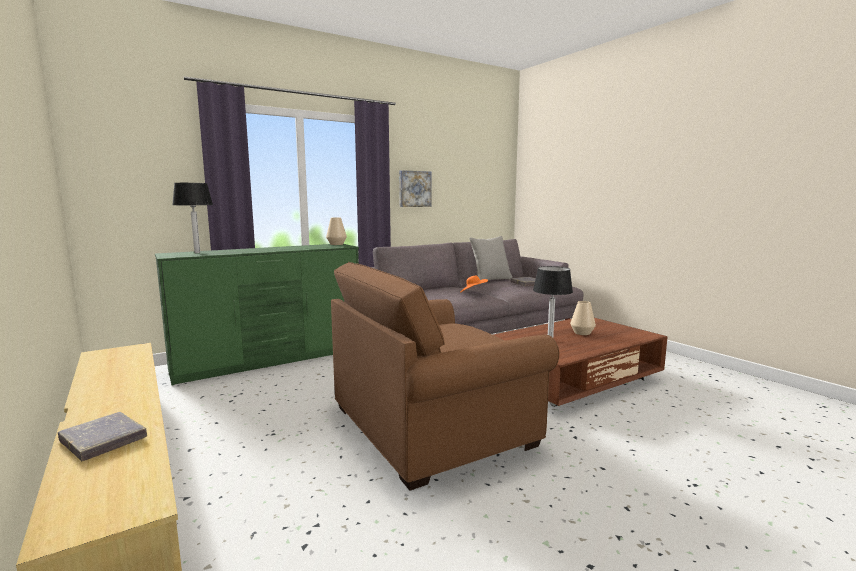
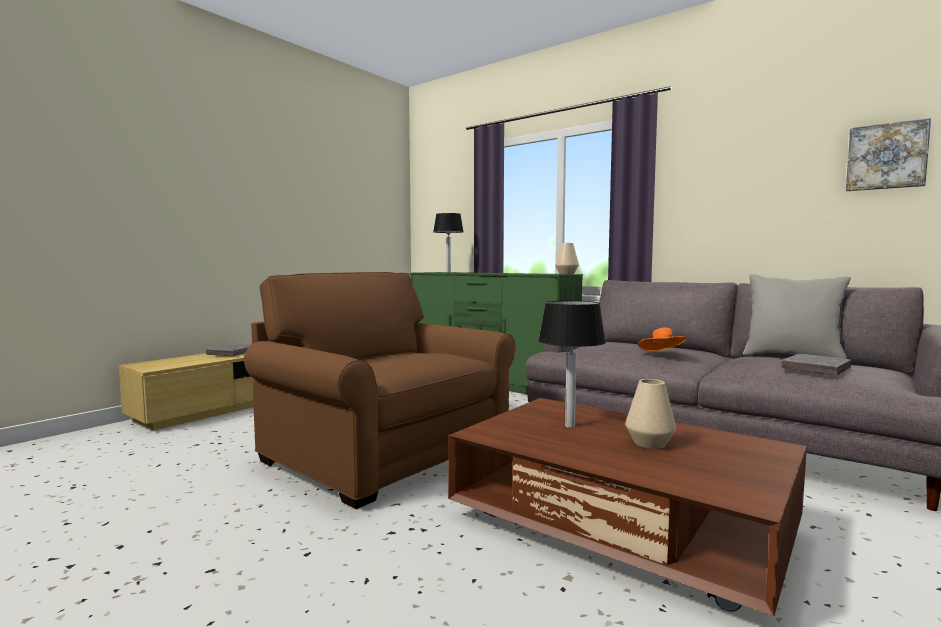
camera: 70 degrees right, 5 degrees down
(414, 189) = (712, 202): picture -> picture (886, 157)

